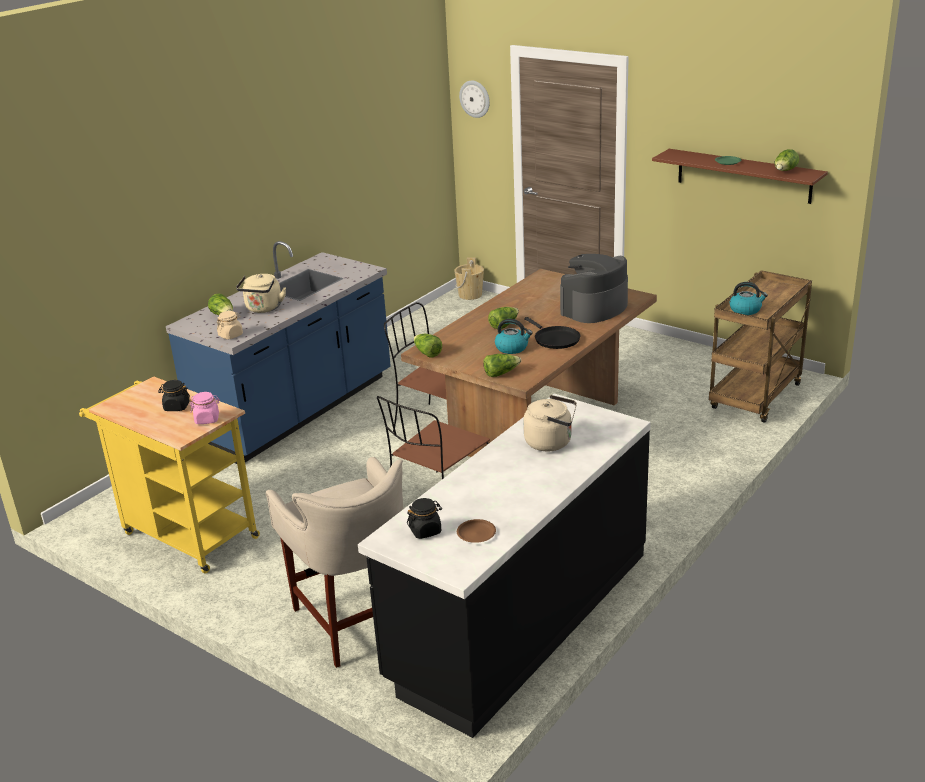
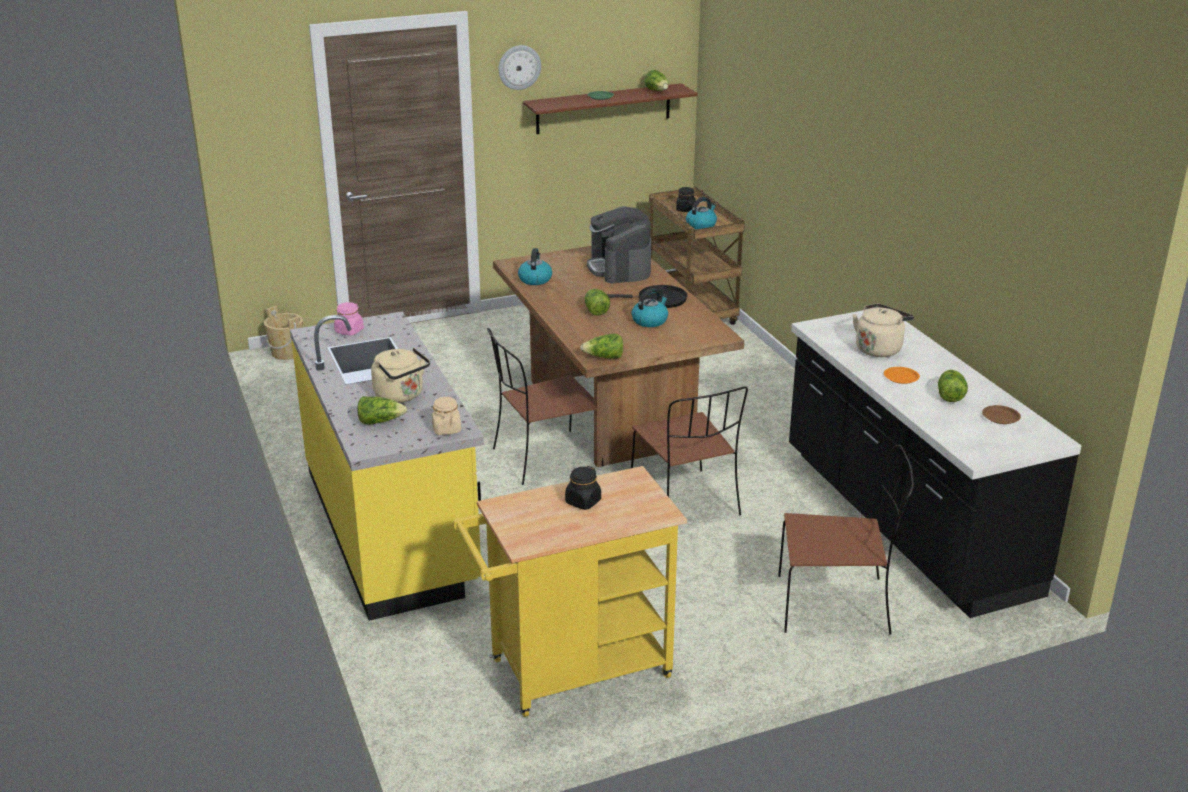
camera: 60 degrees left, 0 degrees up
(207, 419) = (638, 490): pink jar -> pink jar (349, 331)
(297, 411) = (392, 528): blue counter -> yellow counter
(356, 619) = (836, 605): beige stool -> brown chair
(425, 530) = (977, 436): black jar -> black jar (685, 209)
(475, 98) = (259, 102): wall clock -> wall clock (519, 67)
(501, 373) = (695, 339): lettuce -> lettuce (949, 395)
(503, 467) = (901, 377): none -> orange plate
(528, 290) = (535, 279): none -> kettle

